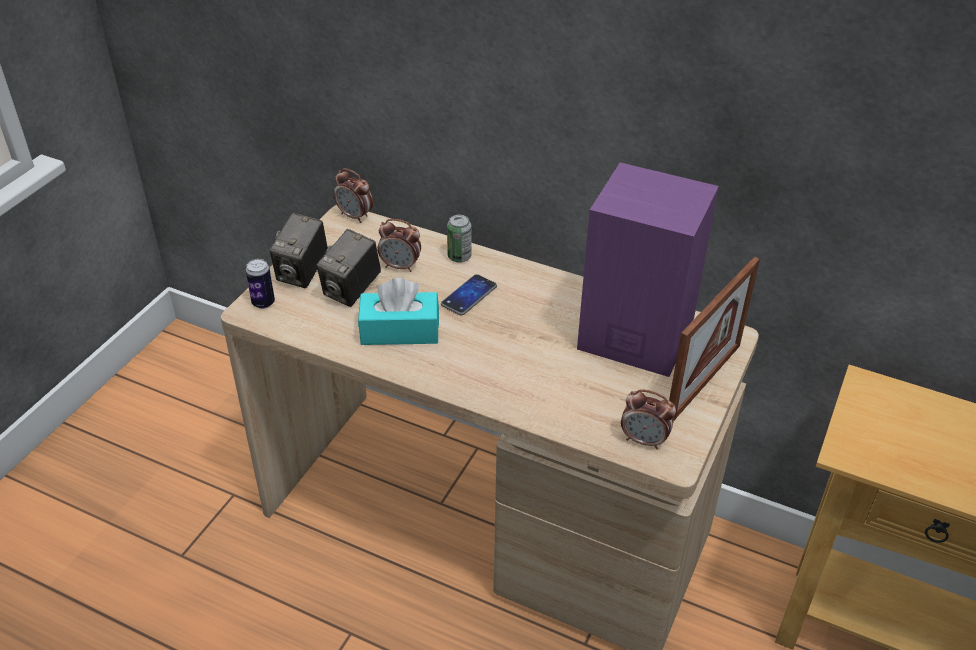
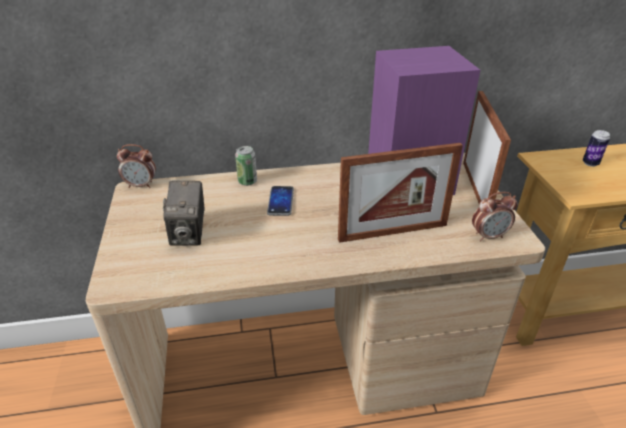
camera: 35 degrees left, 5 degrees down
(263, 303) = (119, 274): can -> can (590, 163)
(302, 273) = (135, 238): camera -> none
(400, 266) = (211, 203): alarm clock -> none
(400, 331) = (256, 244): turquoise tissue box -> none
(545, 384) = (393, 232): none -> picture frame

